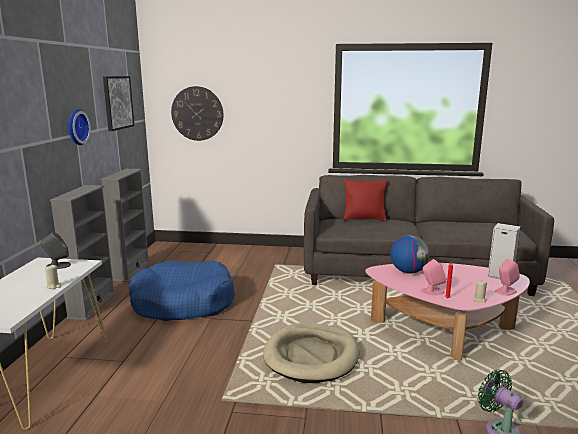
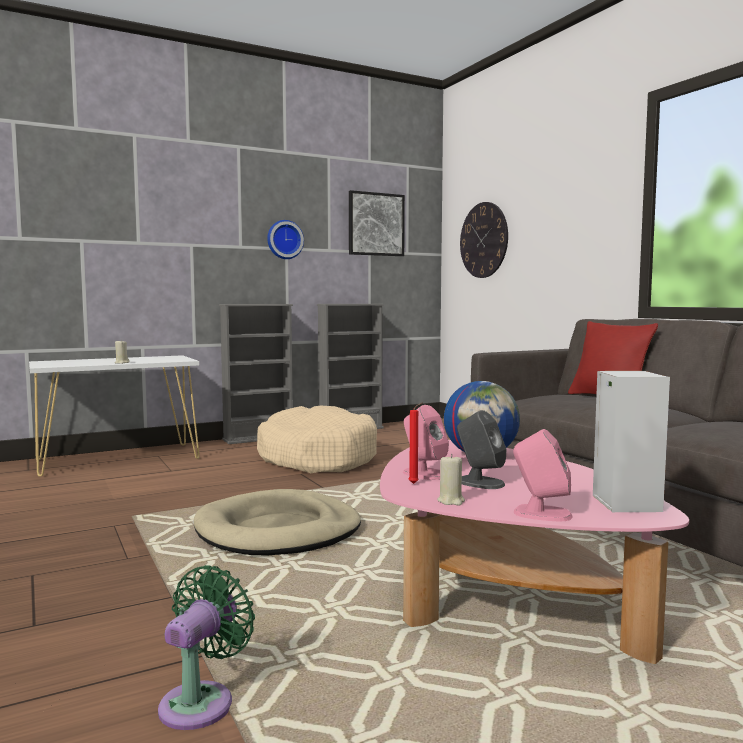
camera: 55 degrees right, 10 degrees down
(57, 266) = (168, 358): grey speaker -> grey speaker (479, 482)
(183, 303) = (317, 458): blue dog bed -> beige dog bed

